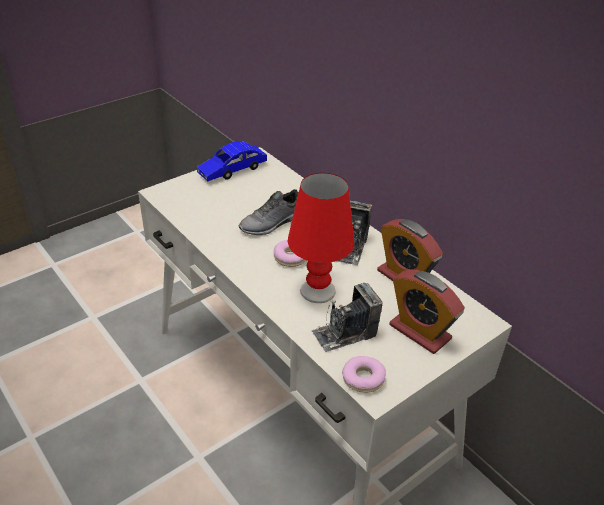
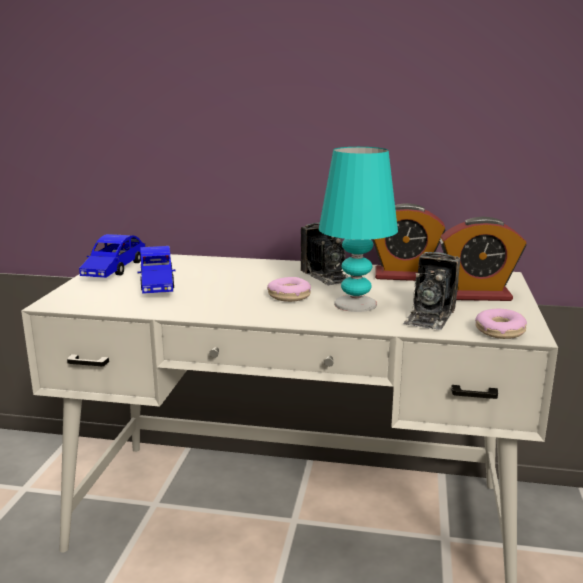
camera: 40 degrees left, 20 degrees down
(235, 200) = (157, 283): none -> blue toy car
(272, 223) = (227, 285): grey shoe -> none
(318, 290) = (355, 304): red table lamp -> turquoise table lamp

